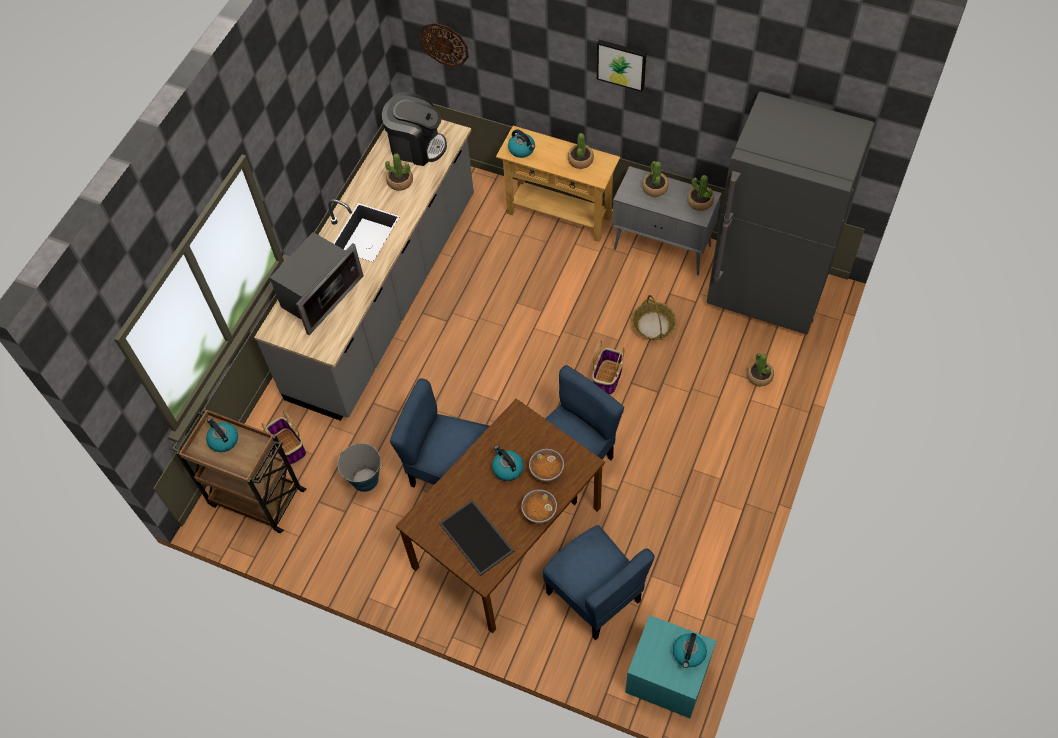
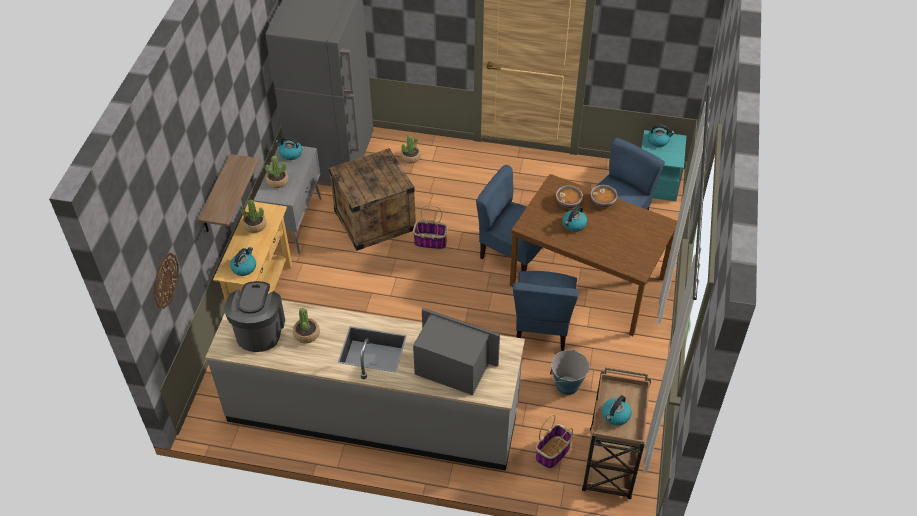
camera: 105 degrees left, 10 degrees down
(477, 537) = (635, 232): tray -> none
(568, 92) = (216, 196): none -> shelf
(621, 64) = (224, 122): picture -> none
(653, 325) = (375, 220): basket -> crate
(700, 202) = (290, 154): potted plant -> kettle

